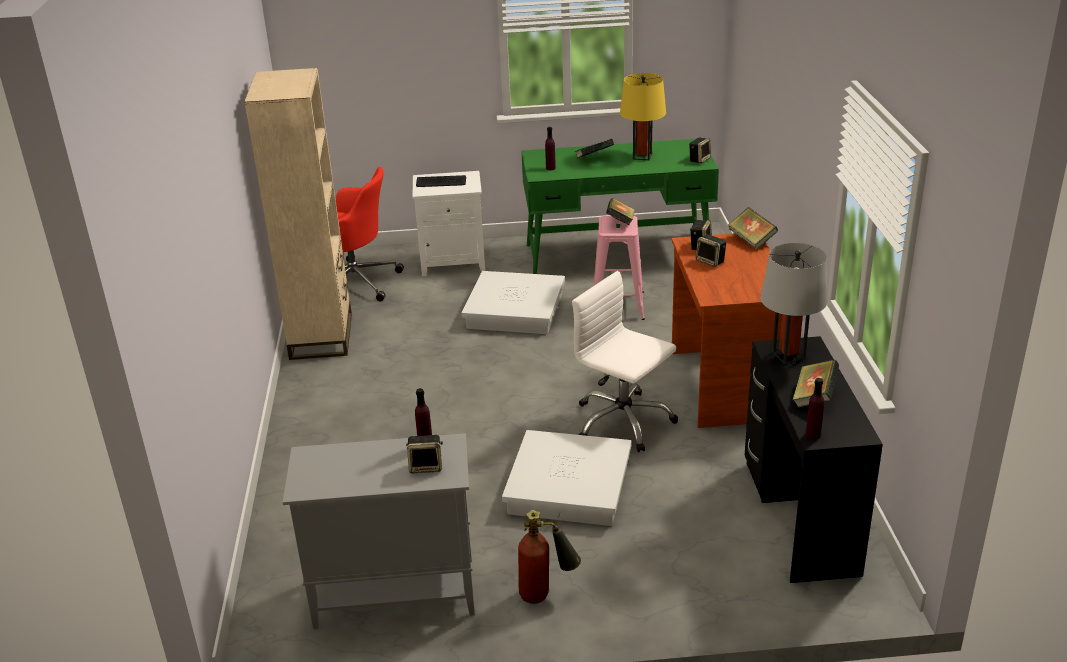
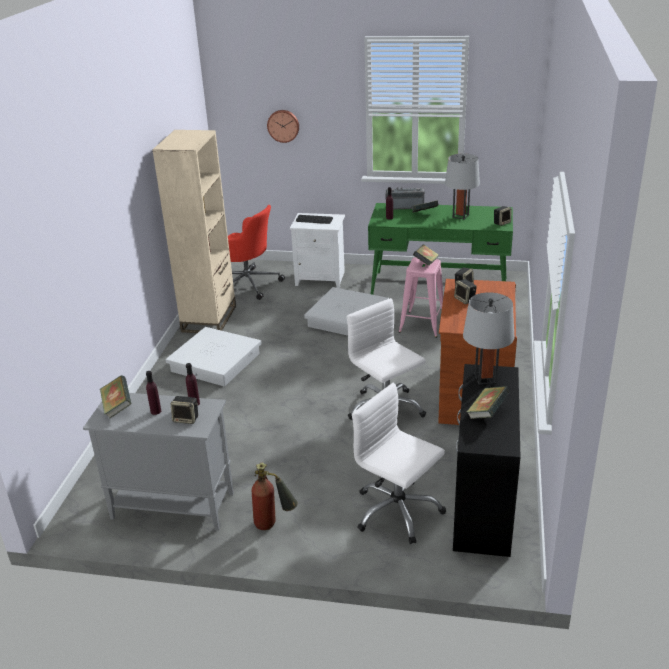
camera: 15 degrees right, 0 degrees up
(383, 55) = (283, 125): none -> wall clock
(562, 151) = (405, 206): none -> radio
(570, 487) = (326, 451): white storage box -> white storage box (216, 362)
(642, 156) = (460, 216): yellow table lamp -> grey table lamp
(699, 547) = (397, 511): none -> white office chair
(751, 240) = (504, 288): book -> book (117, 407)
(813, 435) = (470, 441): purple bottle -> purple bottle (156, 411)

